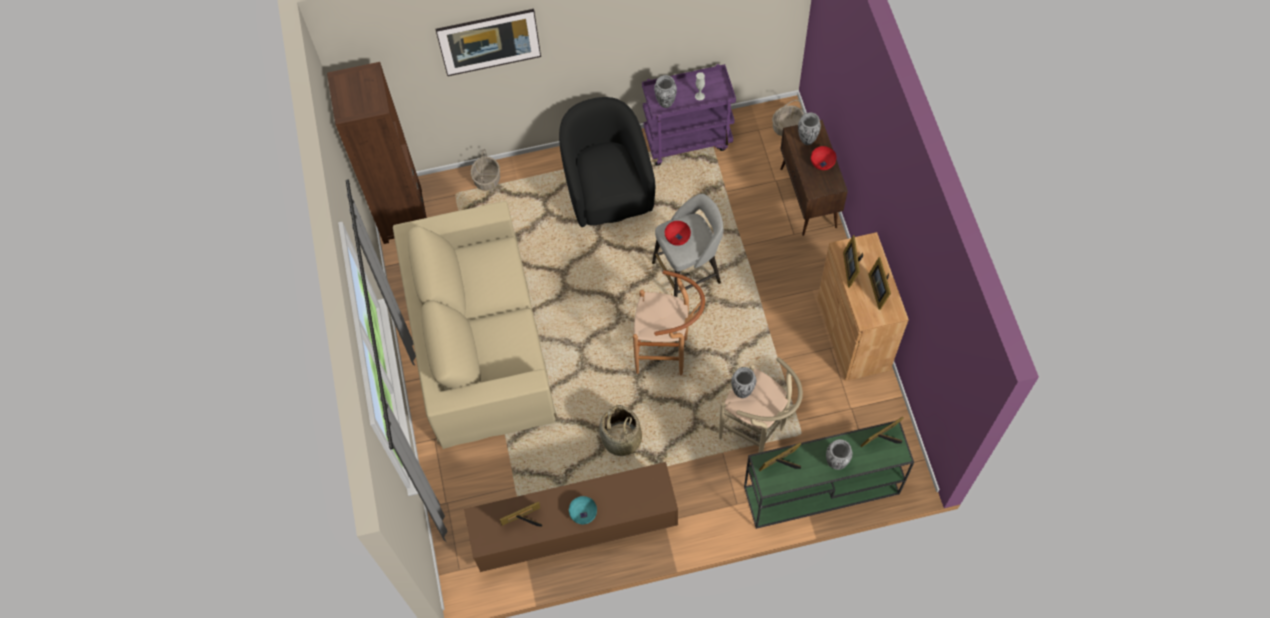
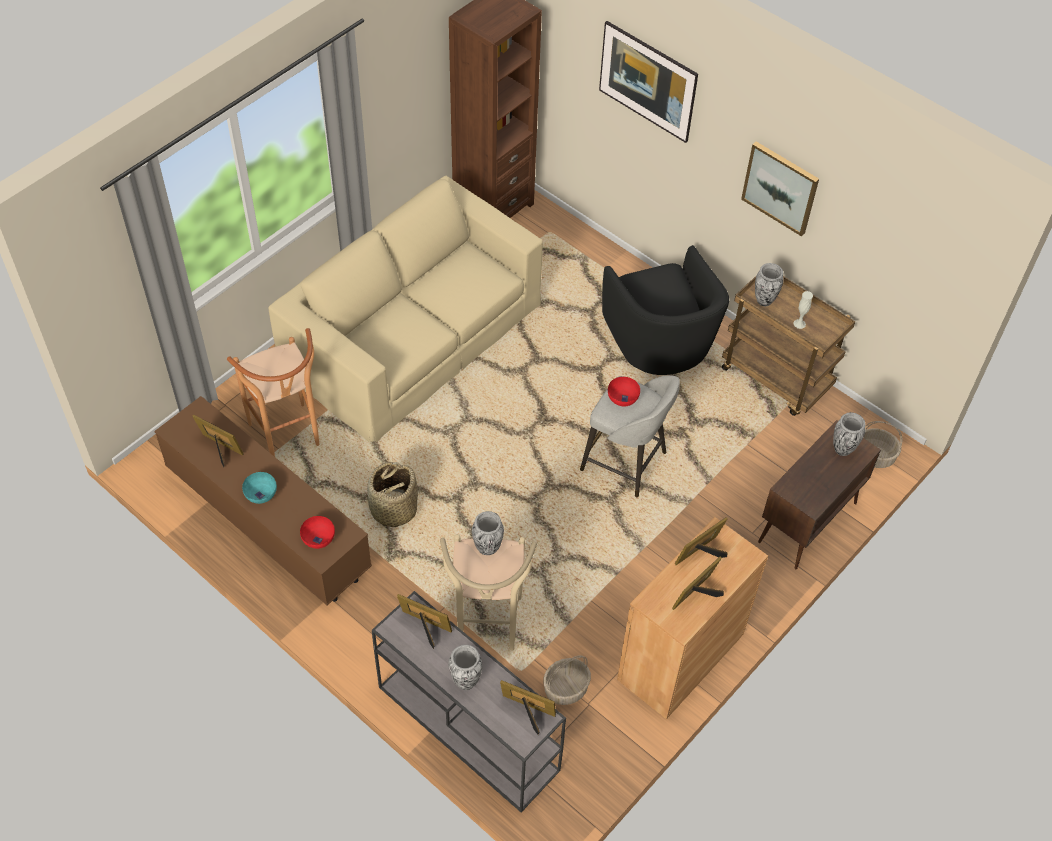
camera: 50 degrees right, 10 degrees down
(487, 179) = (585, 246): basket -> basket (566, 688)
(608, 188) = (660, 344): black armchair -> black armchair turned 120 degrees clockwise
(631, 29) = (780, 187): none -> picture
(668, 355) = (517, 497): brown stool -> brown stool (288, 439)
(688, 139) = (777, 378): purple cart -> brown cart
(820, 491) = (466, 727): green console table -> grey console table
(822, 162) = (828, 478): red bowl -> red bowl (319, 538)

